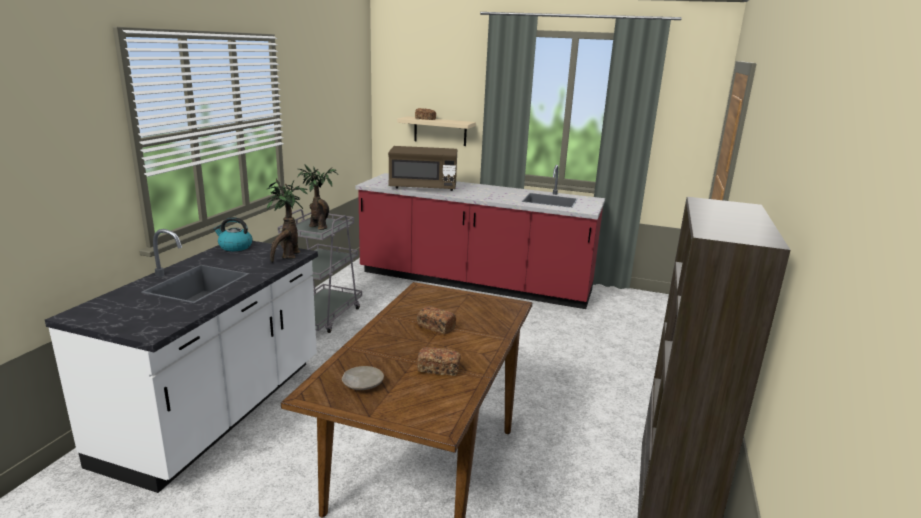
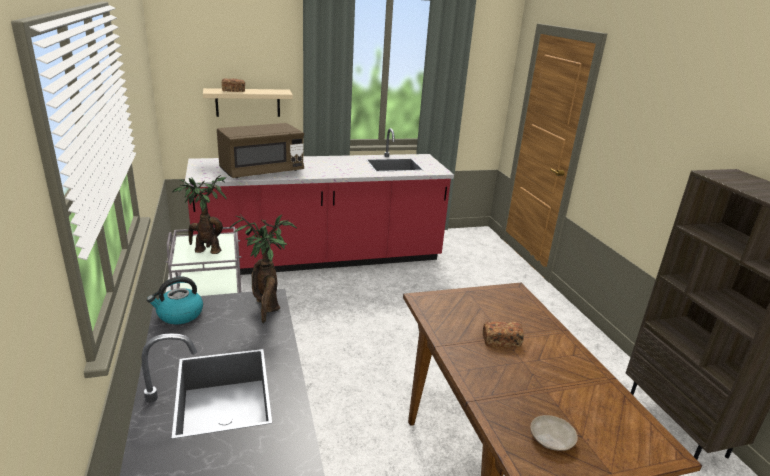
camera: 35 degrees left, 5 degrees up
(438, 369) = (573, 388): bread -> none

